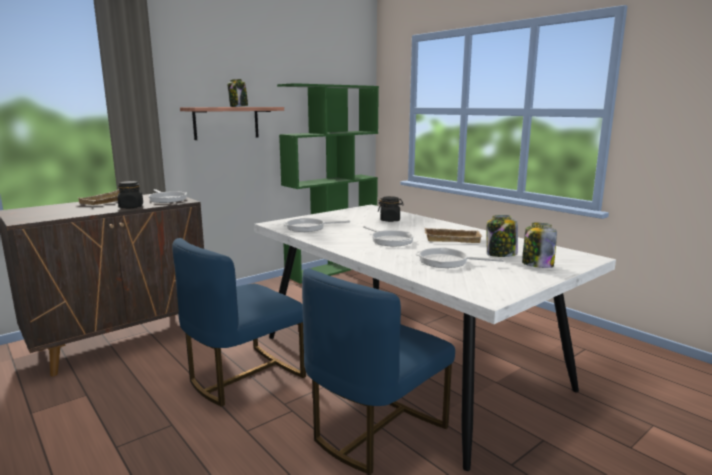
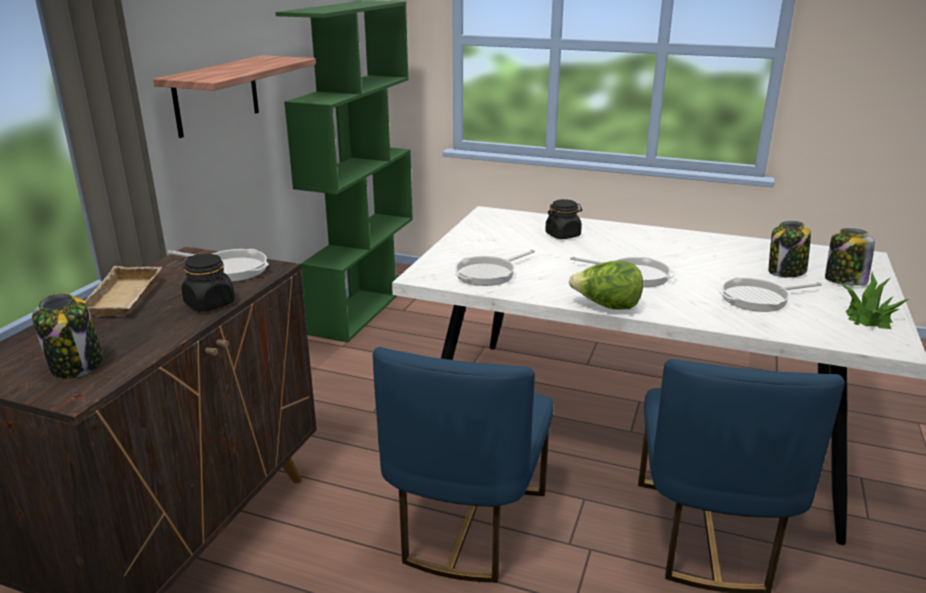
camera: 30 degrees left, 10 degrees up
(239, 106) = (252, 66): jar -> jar (77, 365)
(340, 248) = (606, 306): none -> lettuce
(452, 239) = (694, 255): beige tray -> none
(508, 282) = (868, 317): none -> potted plant

